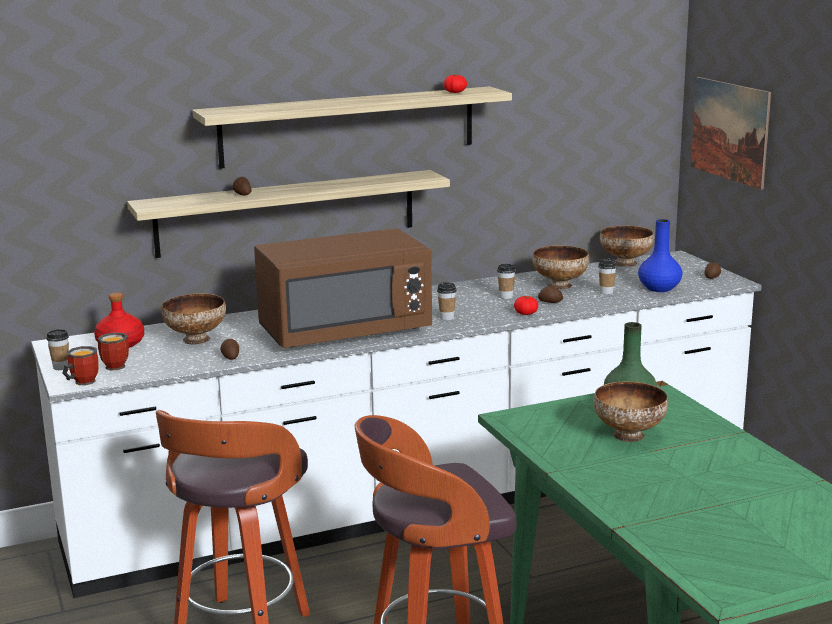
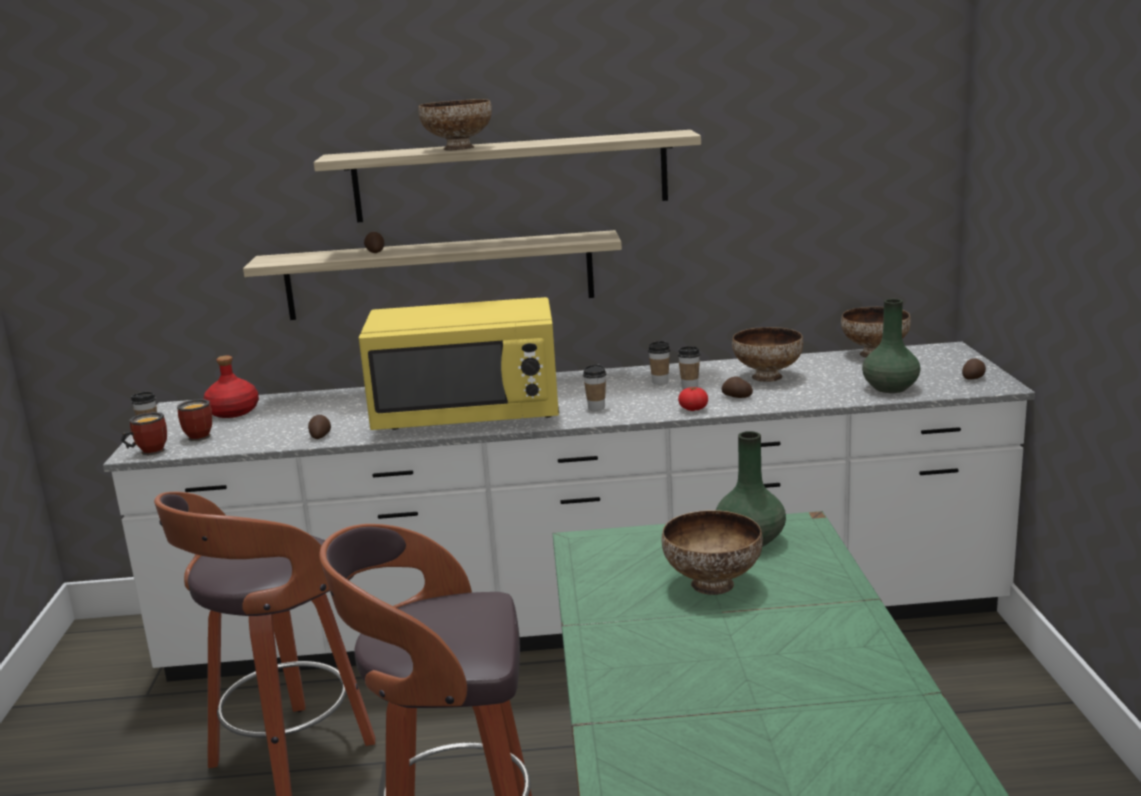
camera: 20 degrees right, 0 degrees up
(196, 339) = (310, 412): bowl -> bowl (459, 148)
(345, 331) = (468, 416): brown microwave -> yellow microwave
(455, 92) = (634, 135): tomato -> none
(606, 292) = (817, 389): cup -> cup (660, 382)
(659, 288) = (889, 388): blue vase -> green vase
(730, 131) = (1006, 186): picture -> none

